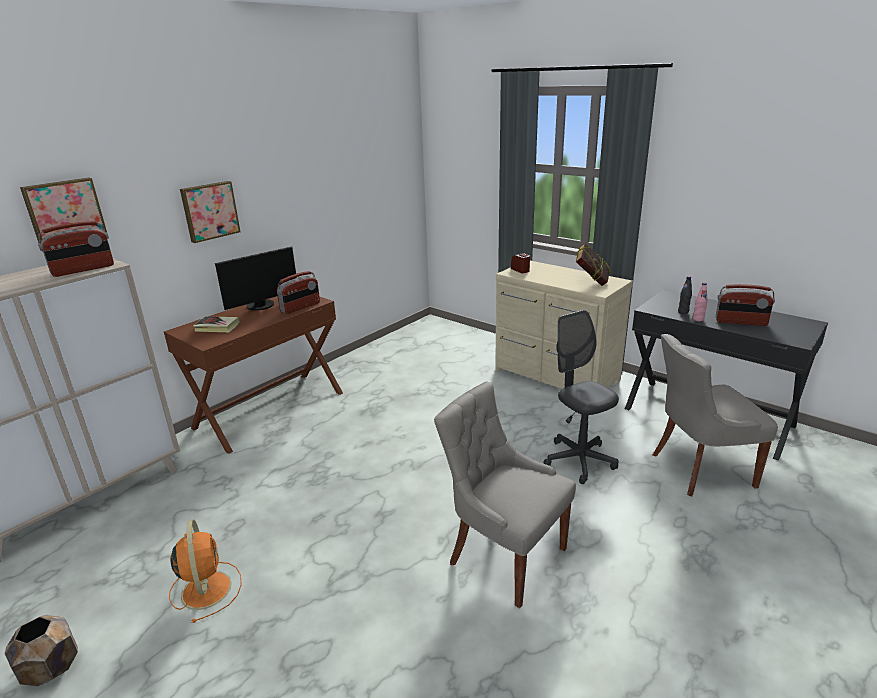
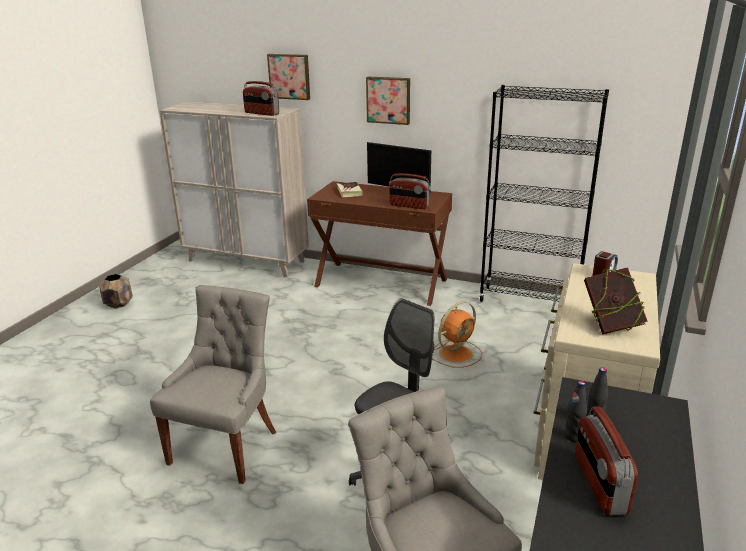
camera: 70 degrees right, 0 degrees up
(206, 588) = (176, 325): orange fan -> orange fan (457, 353)
(378, 350) = (529, 301): none -> black bookcase
(698, 319) = (573, 436): pink bottle -> black bottle

